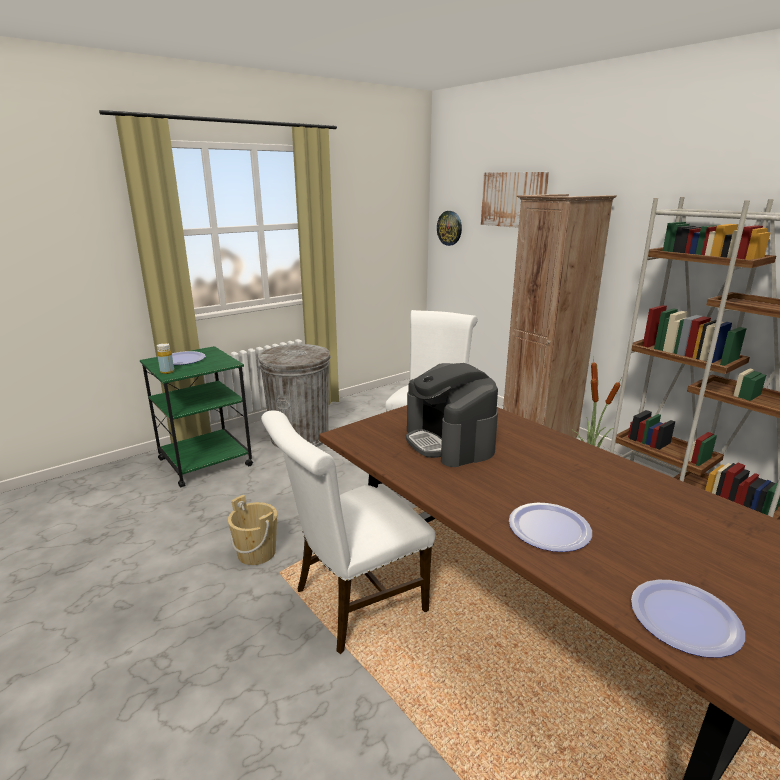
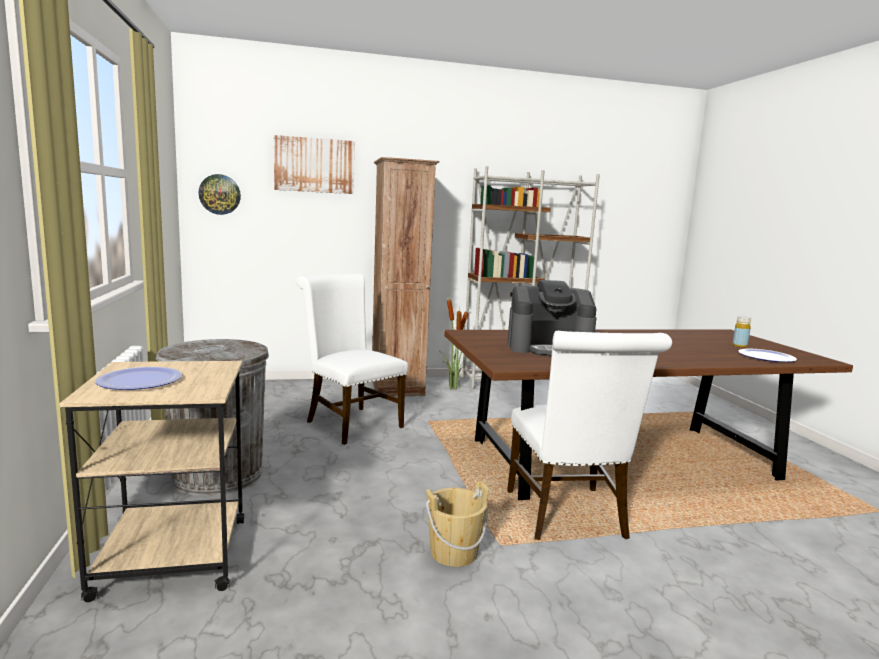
camera: 65 degrees left, 10 degrees down
(167, 372) = (184, 393): yellow bottle -> yellow bottle (739, 346)
(206, 461) = (173, 555): green cart -> beige cart
(549, 528) = (683, 355): plate -> none

